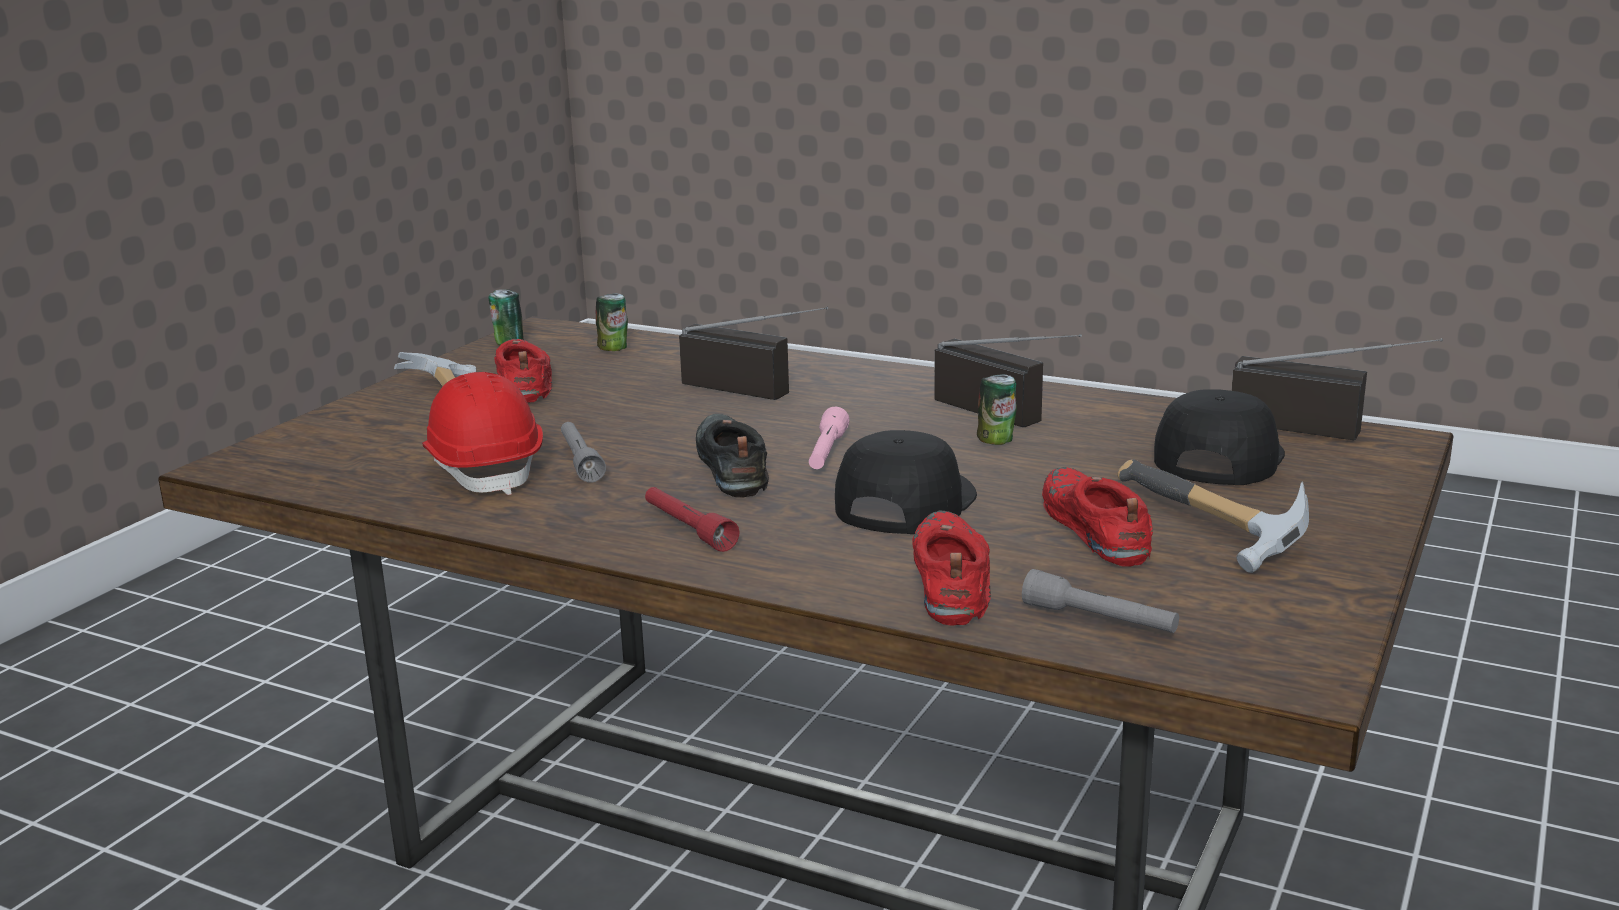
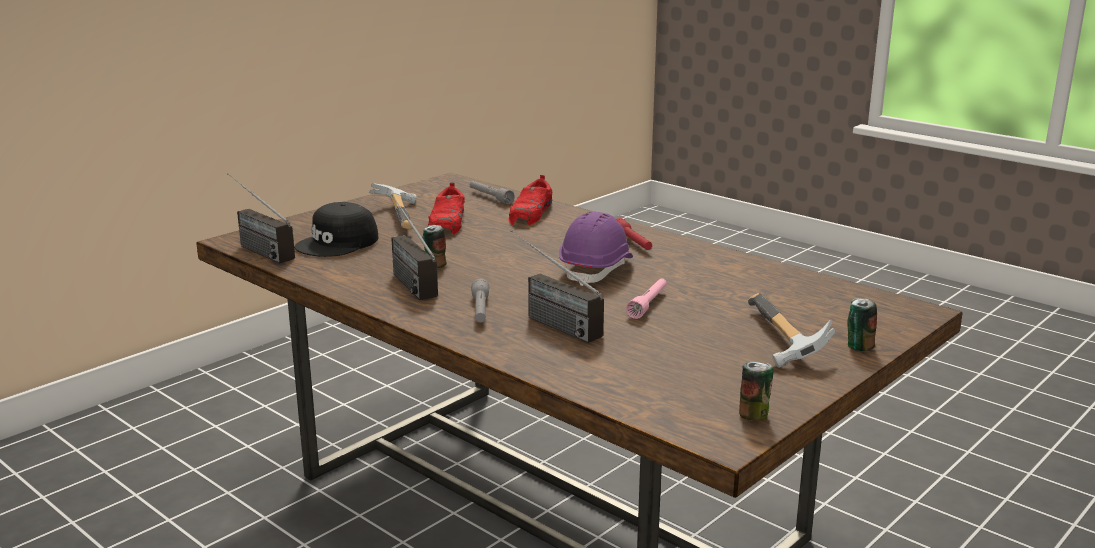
camera: 165 degrees left, 0 degrees up
(485, 469) = (744, 286): red hard hat -> none
(523, 381) = (731, 359): red shoe -> none
(580, 461) = (685, 284): grey flashlight -> grey flashlight (480, 310)
(614, 349) = (649, 390): can -> can (858, 346)
(731, 467) = (597, 270): black shoe -> purple hard hat
(826, 453) = (537, 271): pink flashlight -> pink flashlight (648, 304)
(903, 502) = (520, 242): black cap -> none

